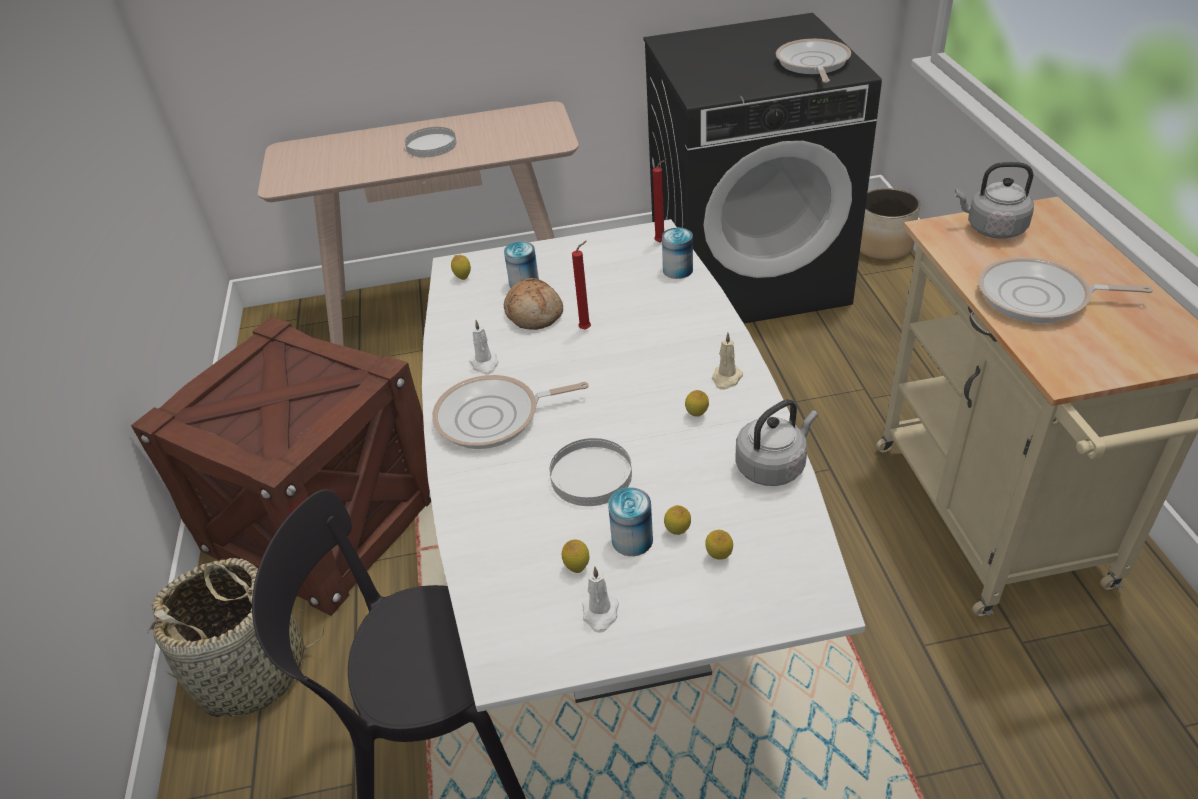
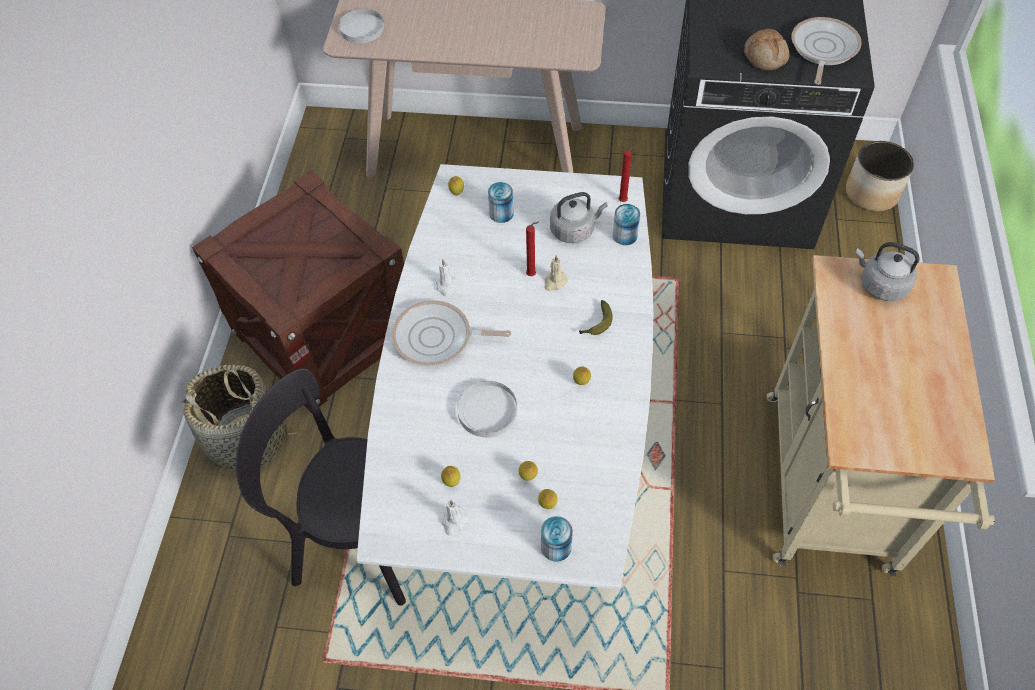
camera: 15 degrees right, 15 degrees up
(431, 145) = (477, 29): white plate -> white plate (362, 28)
(534, 314) = (499, 247): bread -> bread (765, 57)
(632, 540) = (495, 472): can -> can (556, 546)
(686, 355) = (596, 324): none -> banana
(726, 378) = (616, 355): beige candle -> beige candle (555, 282)
(773, 466) = (616, 443): grey kettle -> grey kettle (574, 230)
(1039, 298) = (875, 368): frying pan -> none

